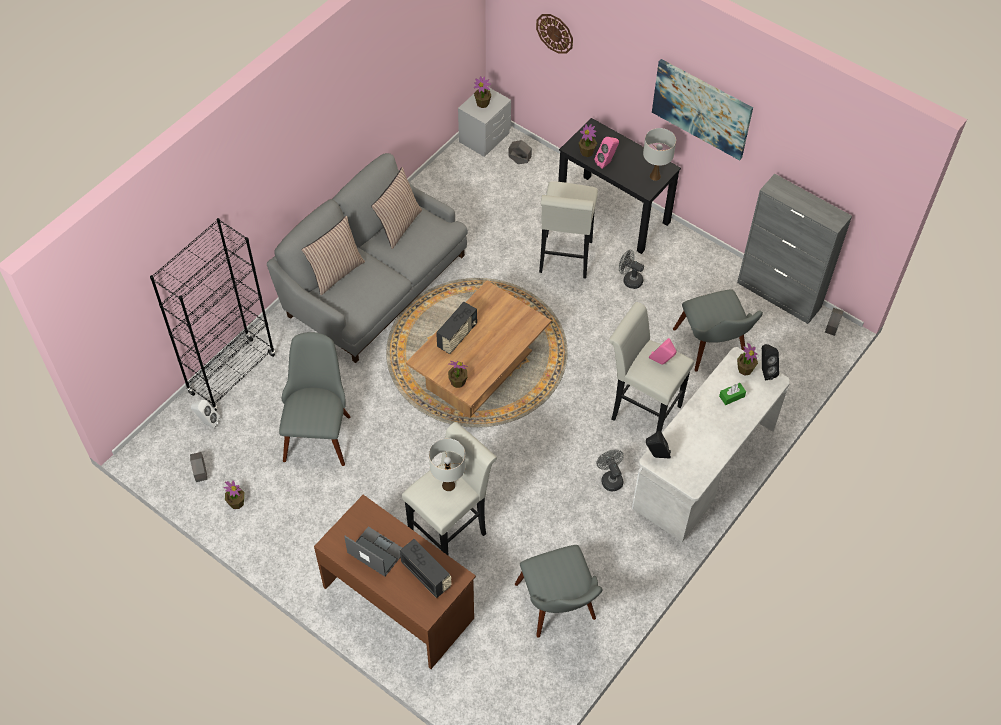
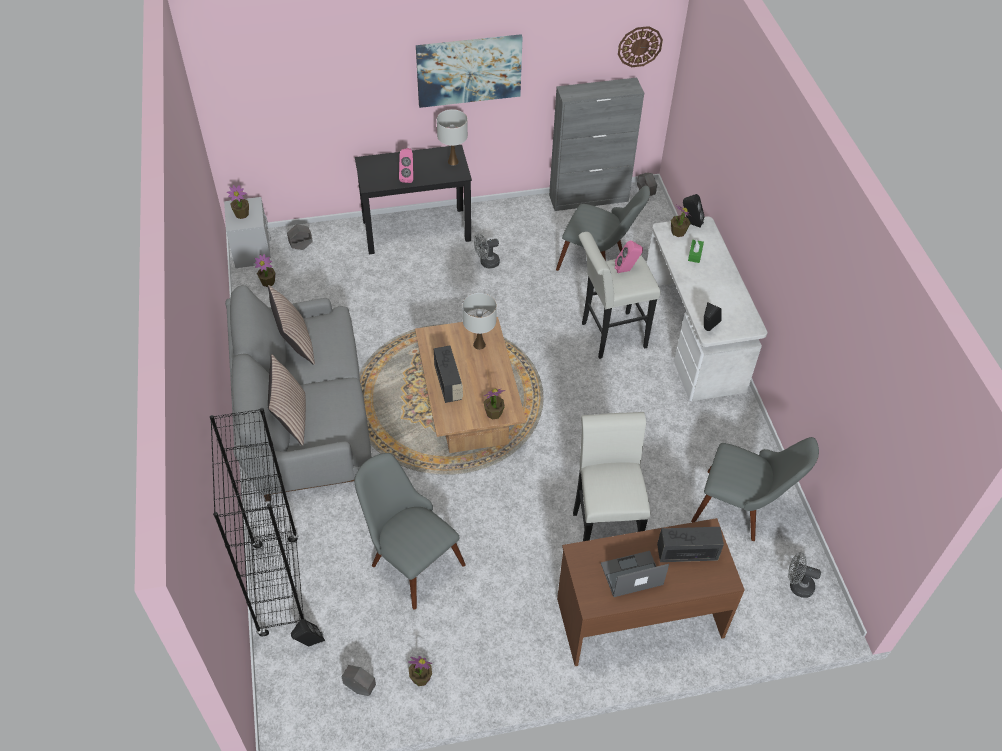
camera: 50 degrees left, 5 degrees down
(207, 423) = (309, 643): white speaker -> black speaker
(448, 485) = (614, 476): white table lamp -> white table lamp (479, 345)
(555, 33) = (289, 93): wall clock -> wall clock (639, 46)
(564, 260) = (426, 285): white stool -> none
(587, 152) = (384, 180): potted plant -> potted plant (268, 282)
(610, 478) = (651, 396): grey fan -> grey fan (797, 585)

